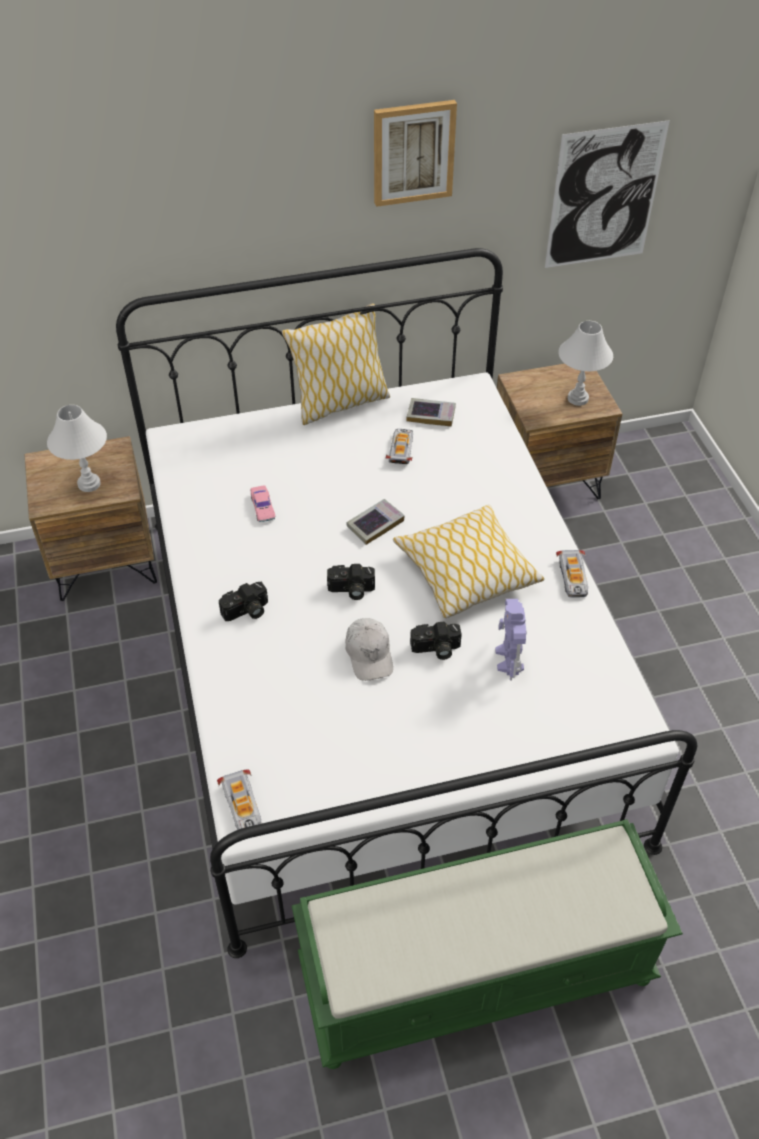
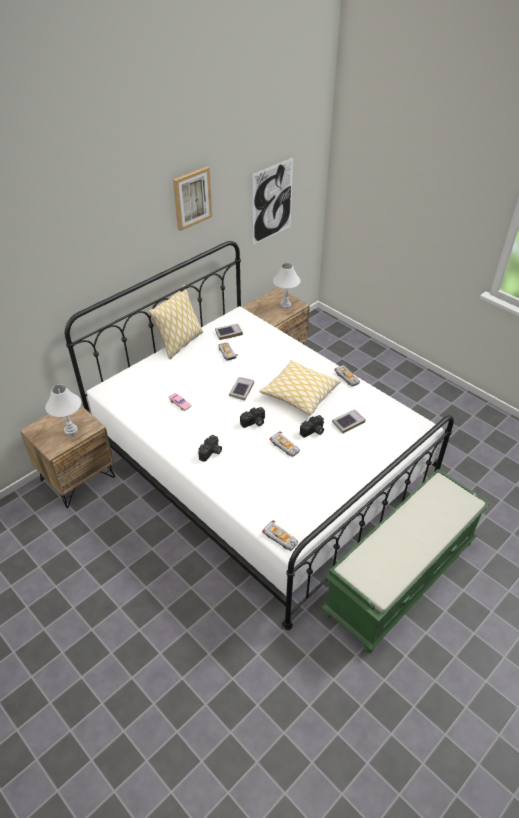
camera: 30 degrees left, 5 degrees down
(369, 654) = (285, 446): white cap -> toy car
(509, 660) = (348, 422): toy robot -> book

